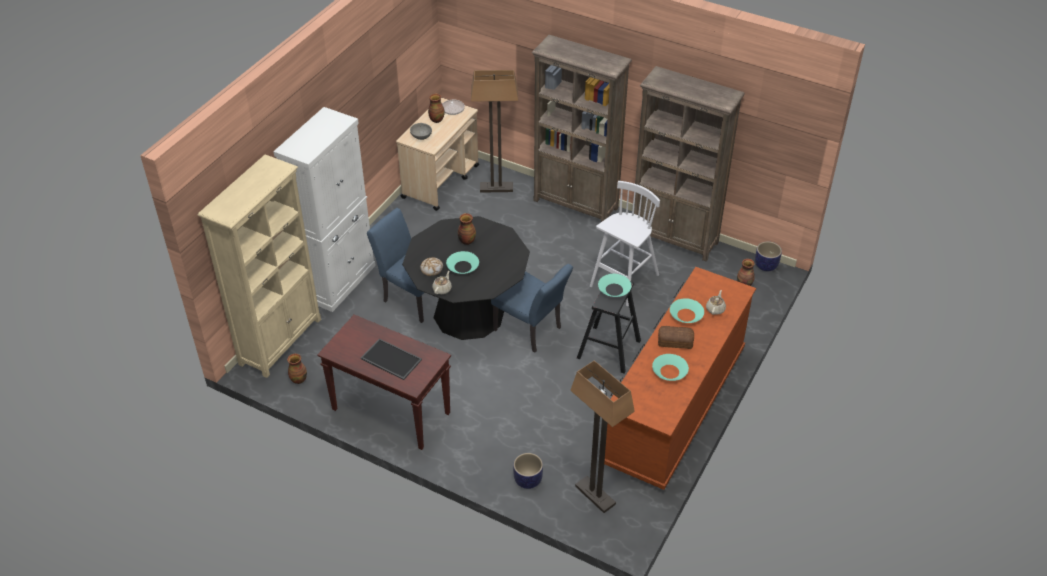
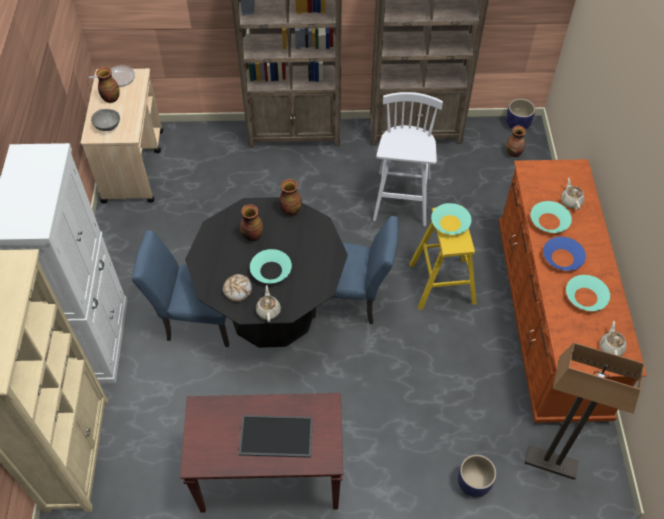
camera: 30 degrees left, 10 degrees up
(298, 379) = (133, 493): vase -> vase (290, 210)
(496, 188) = (199, 148): floor lamp -> none
(609, 349) = (442, 283): black stool -> yellow stool
(659, 408) = (611, 347): none -> beige teapot
(674, 341) = (562, 257): bread -> blue bowl

